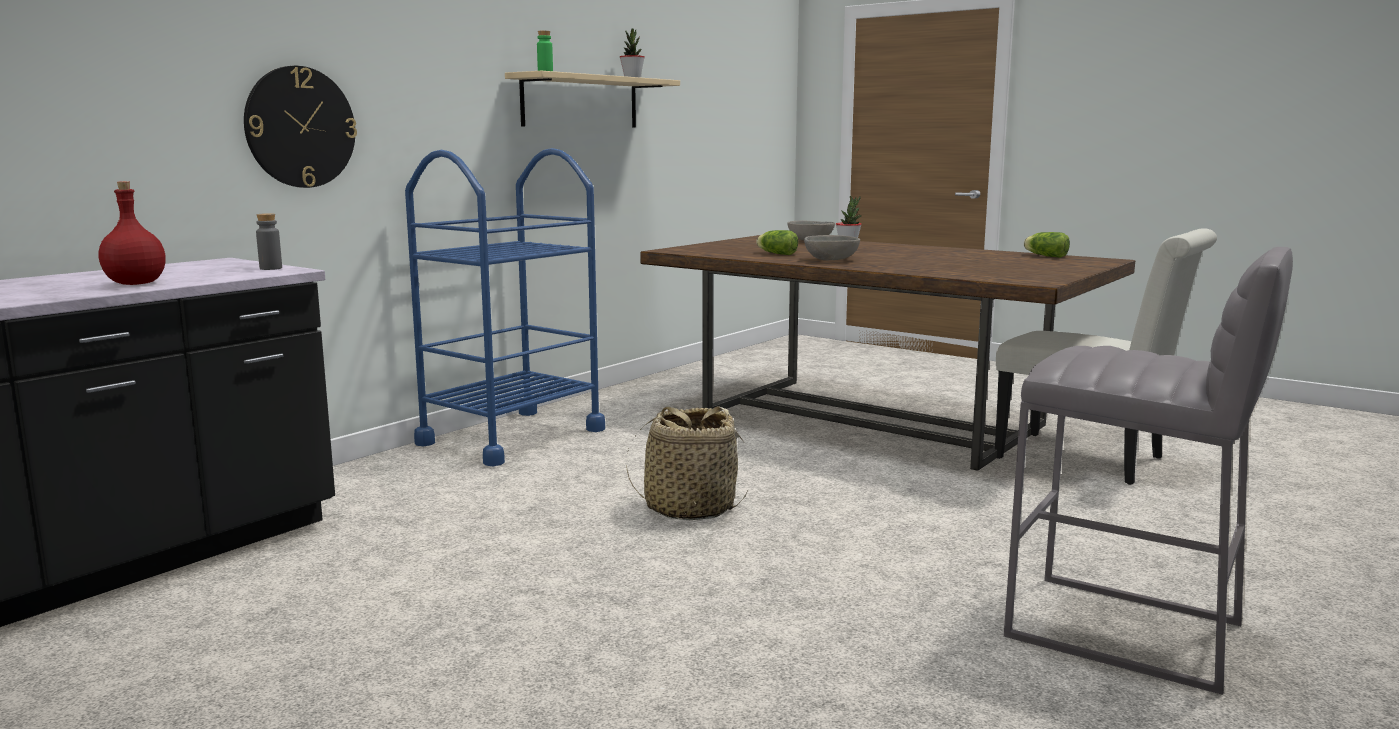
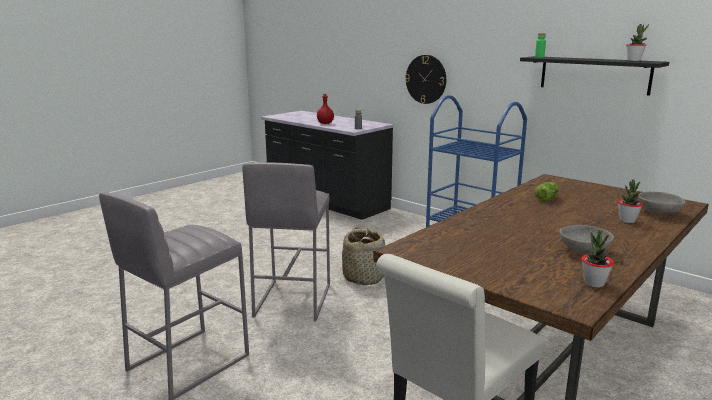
camera: 95 degrees right, 5 degrees up
(580, 102) = (594, 75): beige shelf -> black shelf
(818, 562) = (292, 300): none -> grey stool
(830, 260) = (515, 208): grey bowl -> grey bowl (583, 251)
(1045, 256) = (593, 283): lettuce -> potted plant

